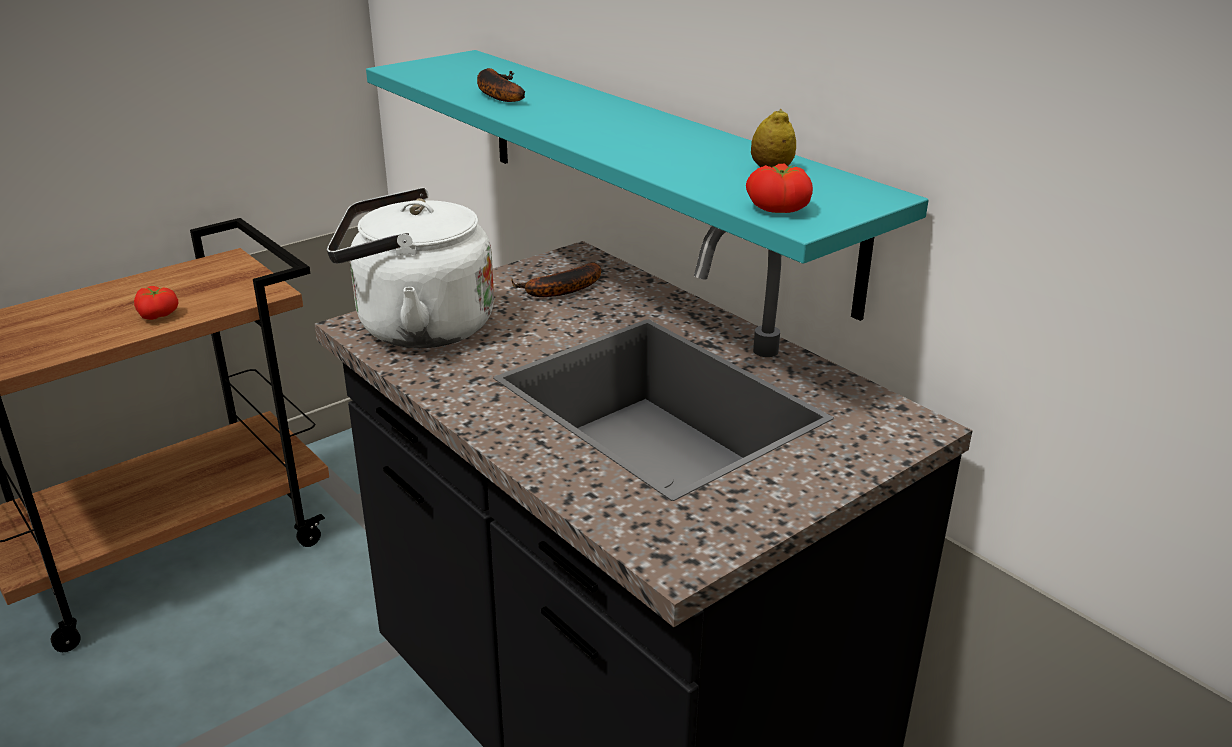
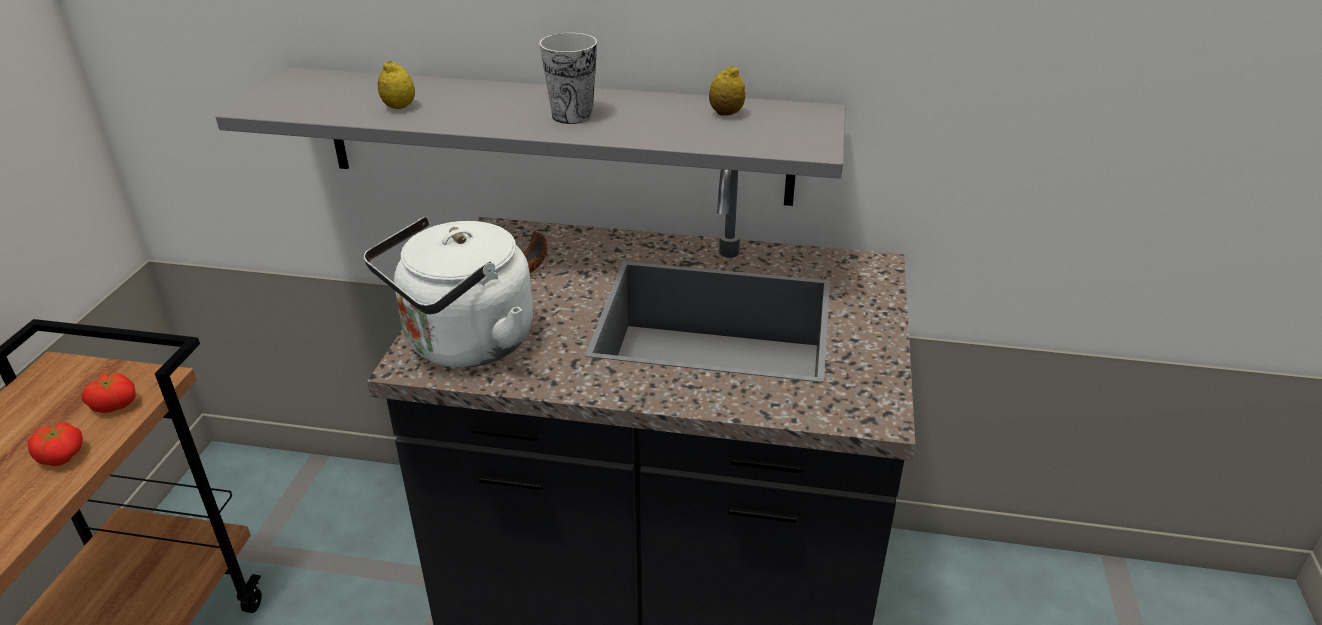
camera: 40 degrees left, 5 degrees up
(497, 93) = (399, 107): banana -> lemon
(620, 133) = (572, 115): none -> cup
(654, 169) = (556, 136): turquoise shelf -> grey shelf
(779, 208) = (784, 142): tomato -> tomato (115, 404)

